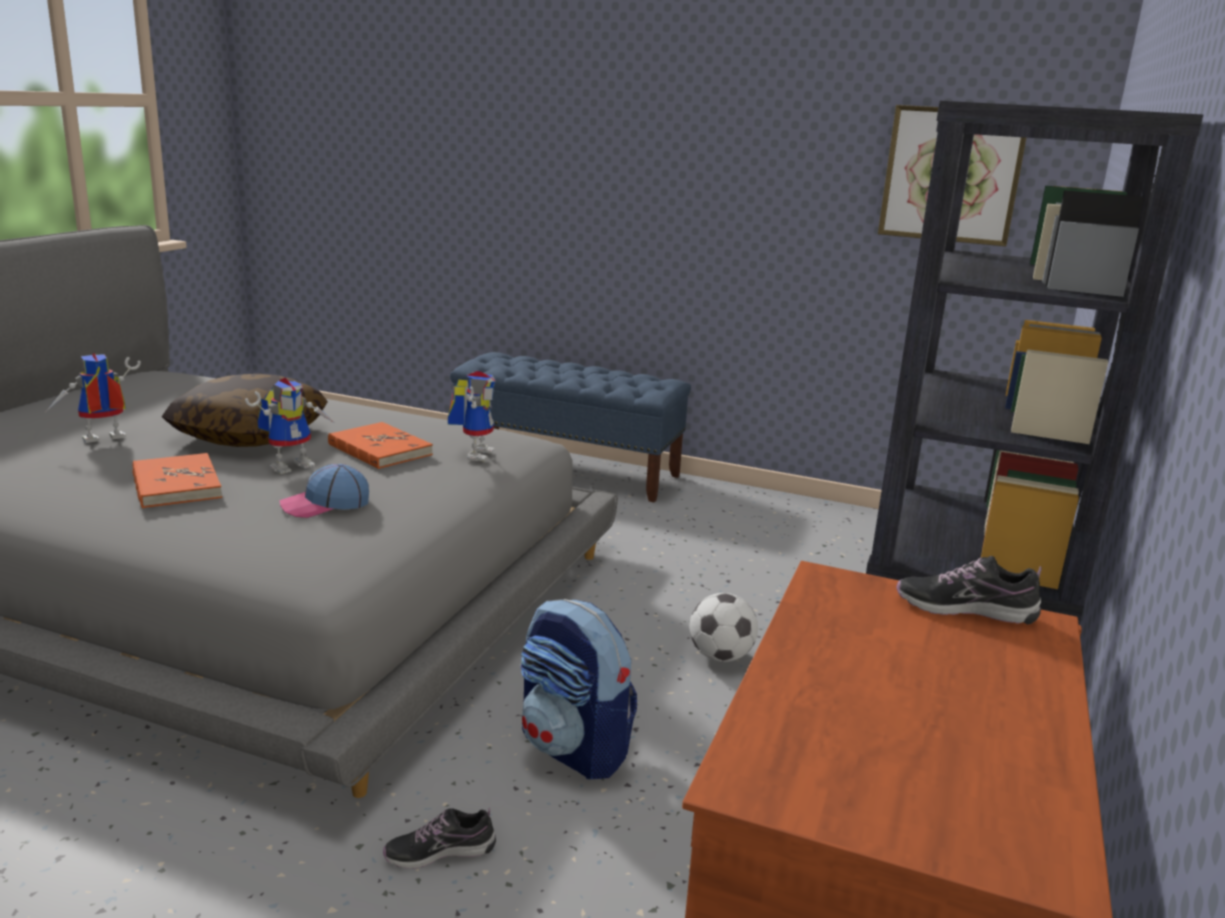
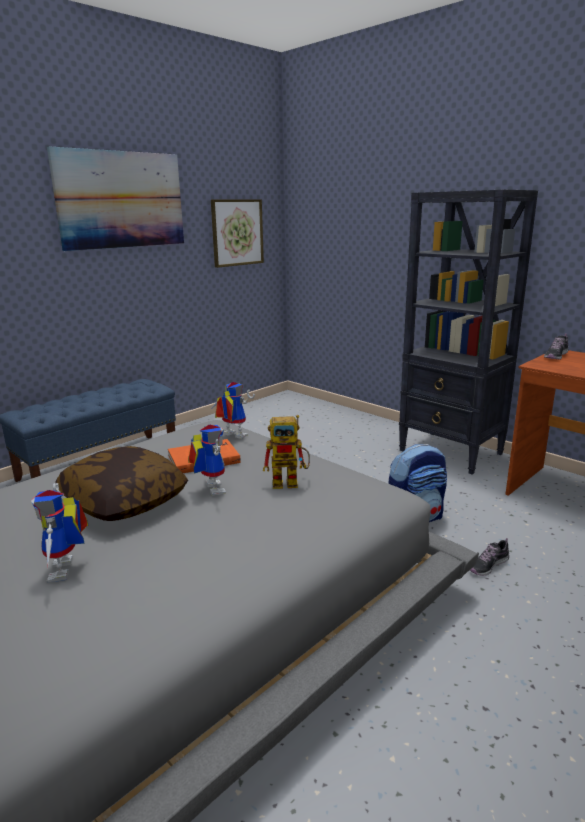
camera: 65 degrees left, 0 degrees up
(176, 485) = (219, 533): orange book -> none
(325, 504) = (291, 482): cap -> toy robot
(440, 852) = (488, 565): shoe -> shoe turned 45 degrees clockwise
(715, 96) = (121, 200): none -> picture
(720, 656) = (352, 469): football -> none

